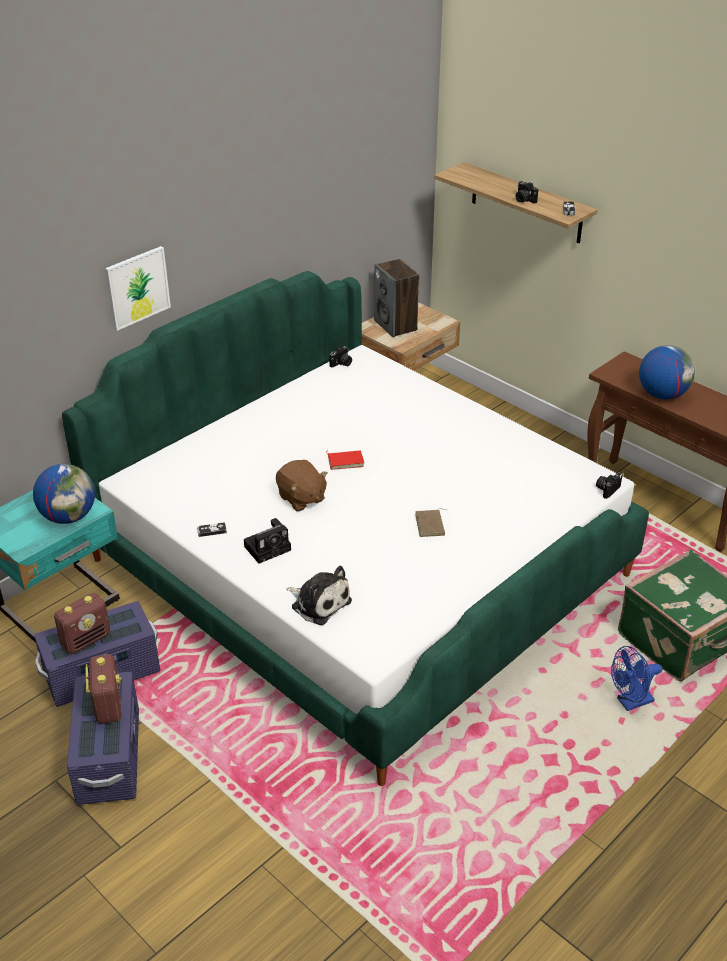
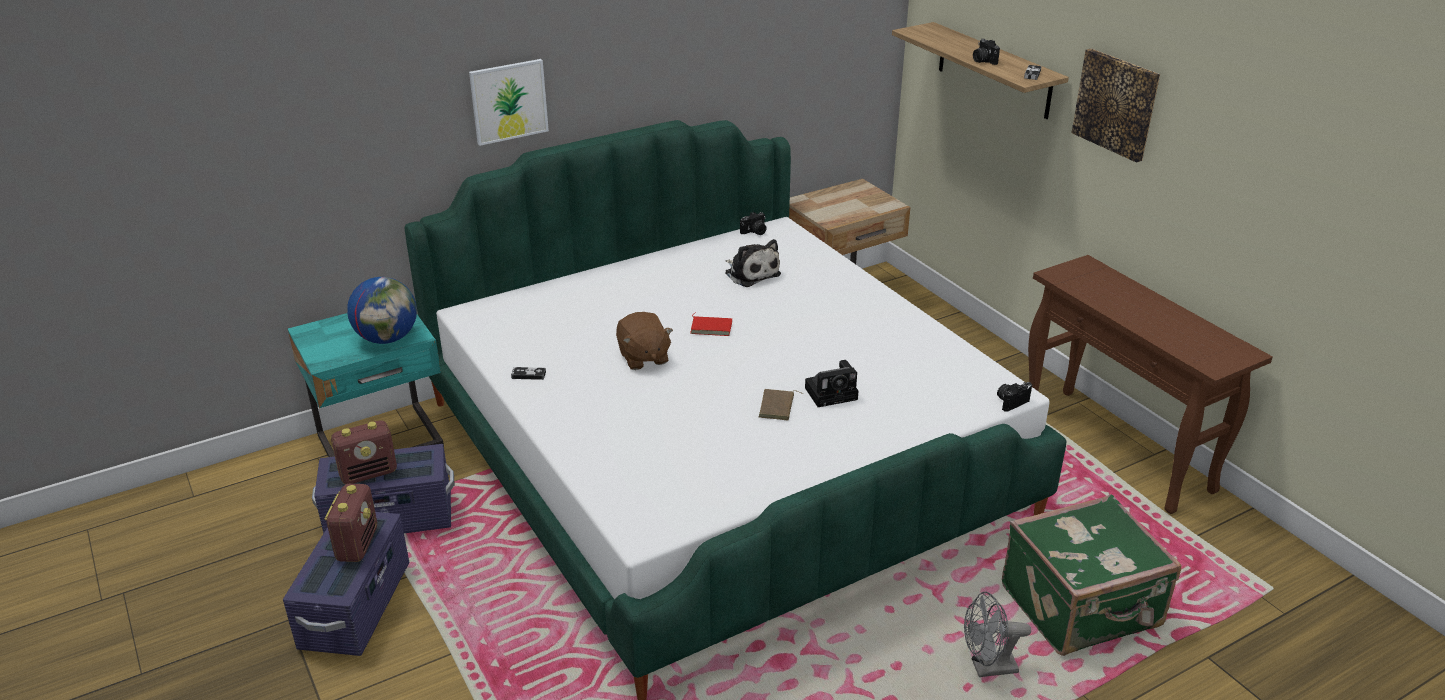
camera: 15 degrees right, 5 degrees down
(269, 547) = (582, 401): camera -> camera (833, 393)
(319, 603) = (608, 467): plush toy -> plush toy (751, 273)
(396, 325) = (834, 202): speaker -> none
(630, 702) = (987, 668): blue fan -> grey fan
(642, 231) = (1116, 104): none -> picture
(662, 394) = (1116, 305): globe -> none

